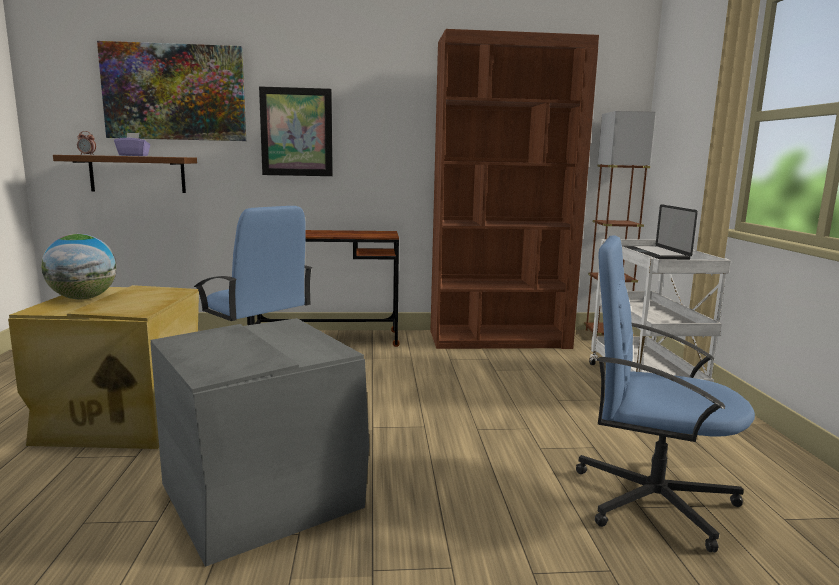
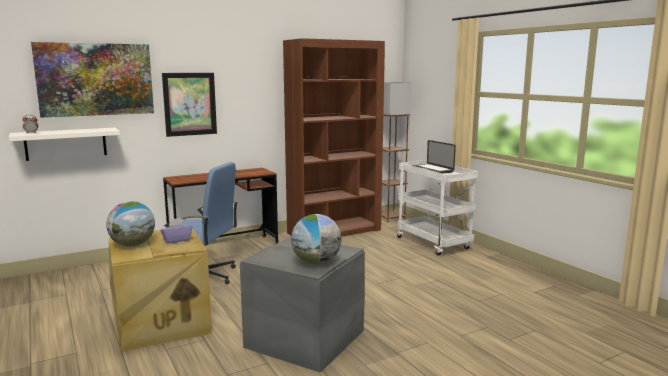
camera: 25 degrees left, 0 degrees up
(133, 156) = (69, 130): purple tissue box -> purple tissue box (177, 240)
(137, 174) = (66, 143): brown shelf -> white shelf
(238, 362) = (316, 262): none -> globe
(651, 499) = (480, 296): blue office chair -> none

